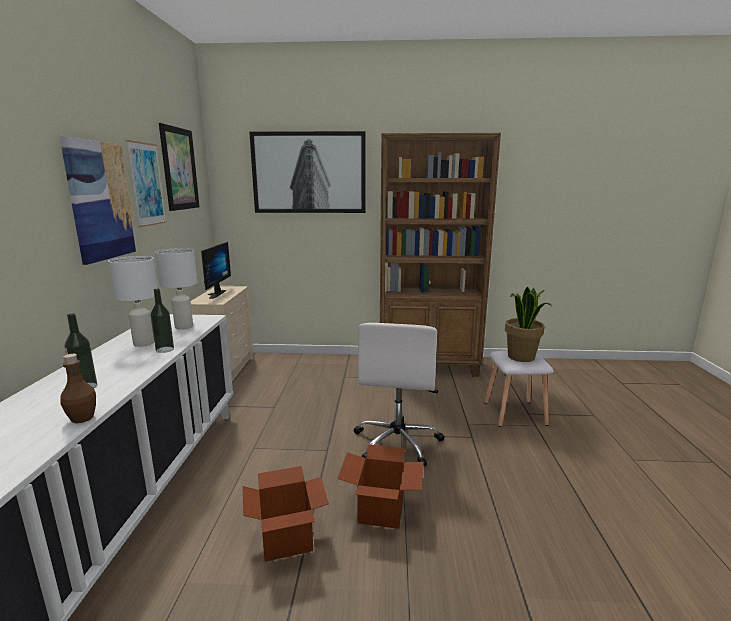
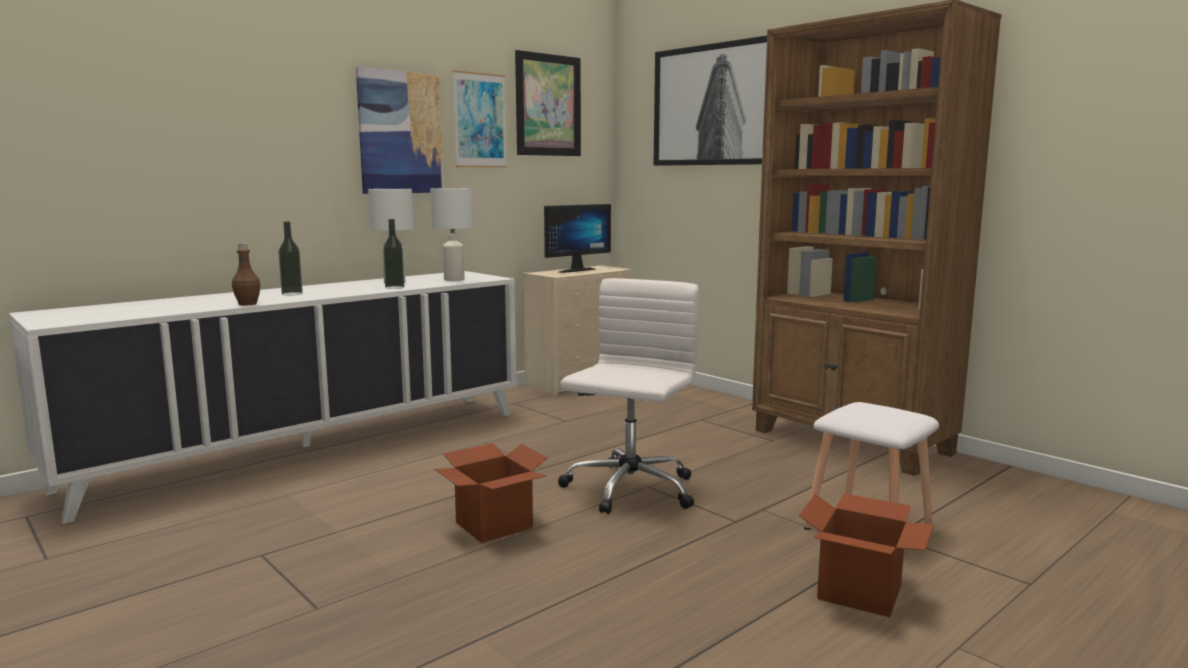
camera: 45 degrees right, 5 degrees down
(286, 539) = (386, 505): cardboard box -> cardboard box (859, 593)
(397, 442) = (628, 490): white office chair -> white office chair turned 150 degrees clockwise
(521, 357) = (872, 413): potted plant -> none

